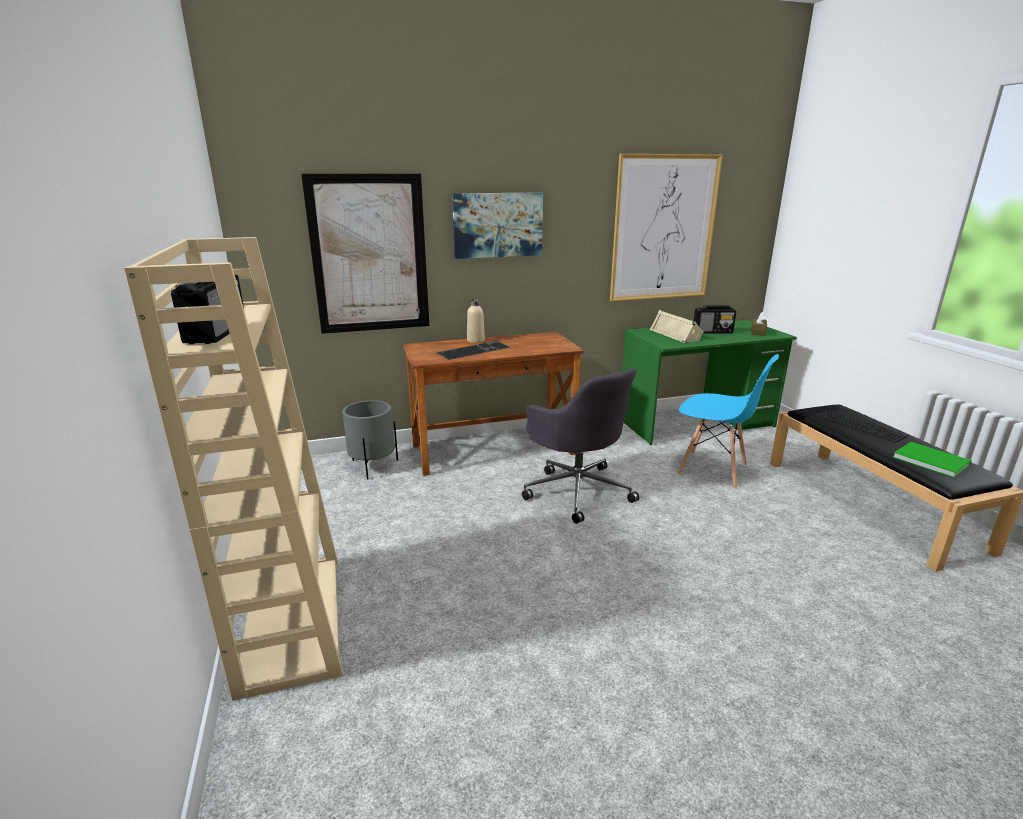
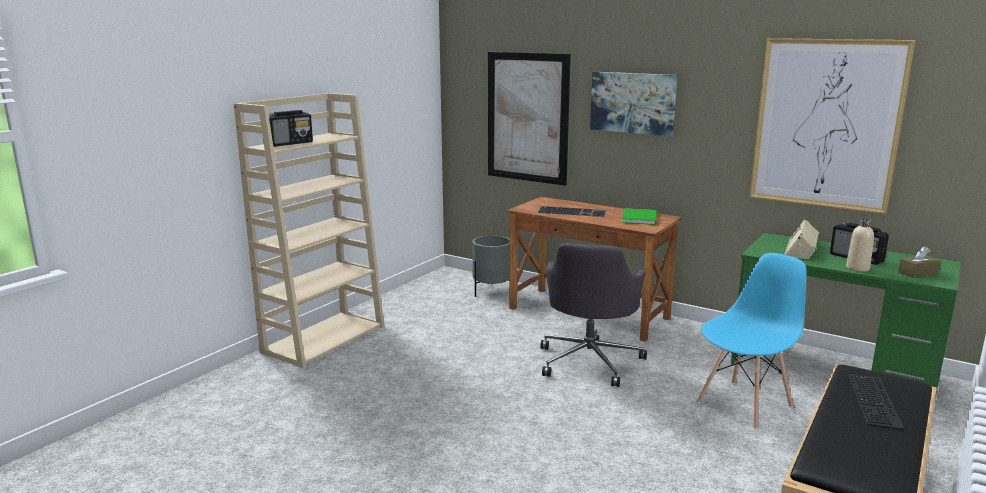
camera: 50 degrees right, 5 degrees down
(475, 341) = (594, 206): beige bottle -> beige bottle (857, 268)
(713, 470) = (745, 404): blue chair -> blue chair turned 120 degrees counterclockwise
(929, 460) = (855, 448): green book -> green book (641, 218)

